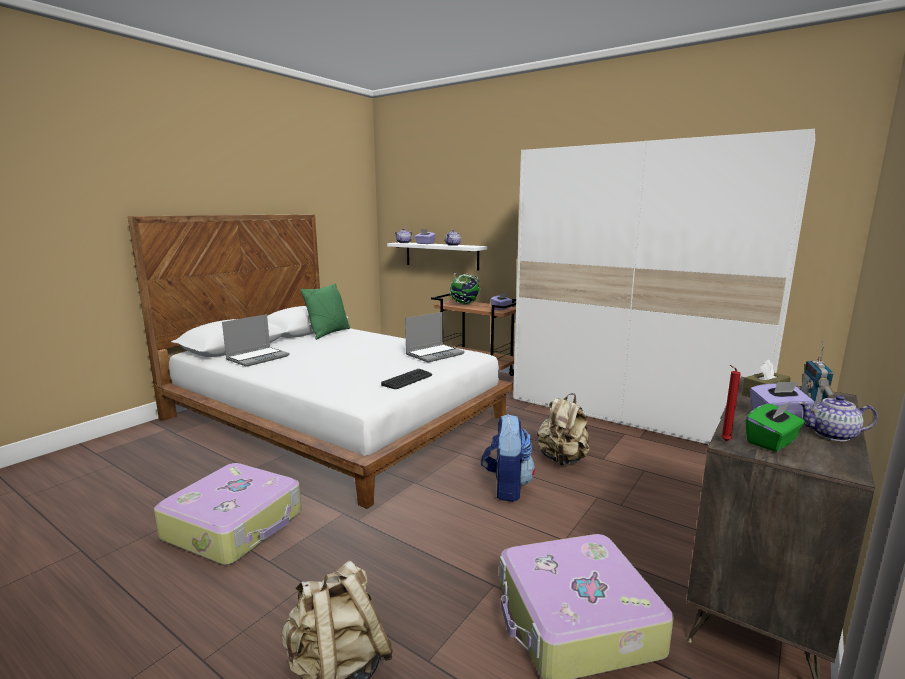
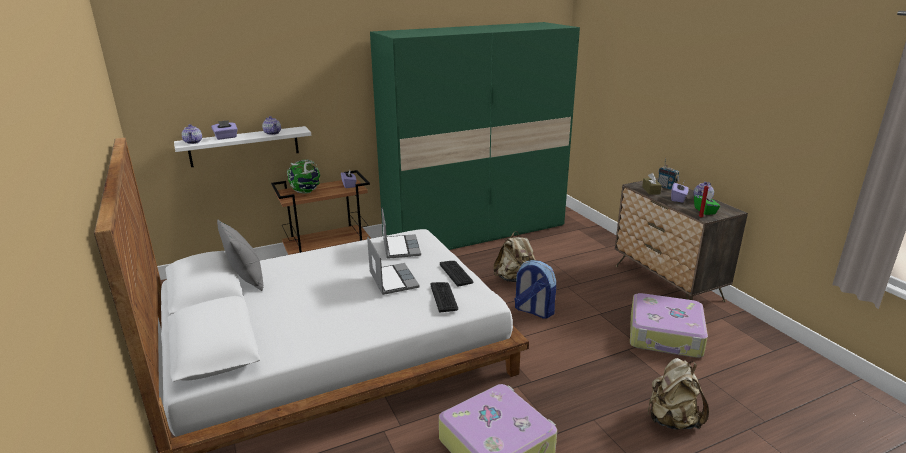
camera: 60 degrees left, 10 degrees up
(258, 357) = (291, 334): laptop -> laptop (392, 280)
(329, 333) = (246, 280): green pillow -> grey pillow
(349, 382) = (444, 297): none -> keyboard
(632, 413) = (475, 231): white wardrobe -> green wardrobe

